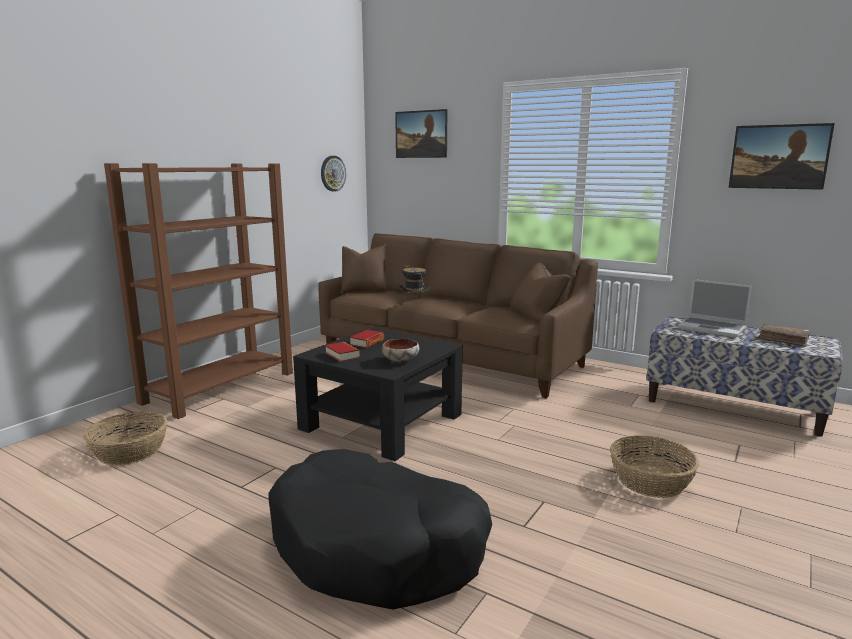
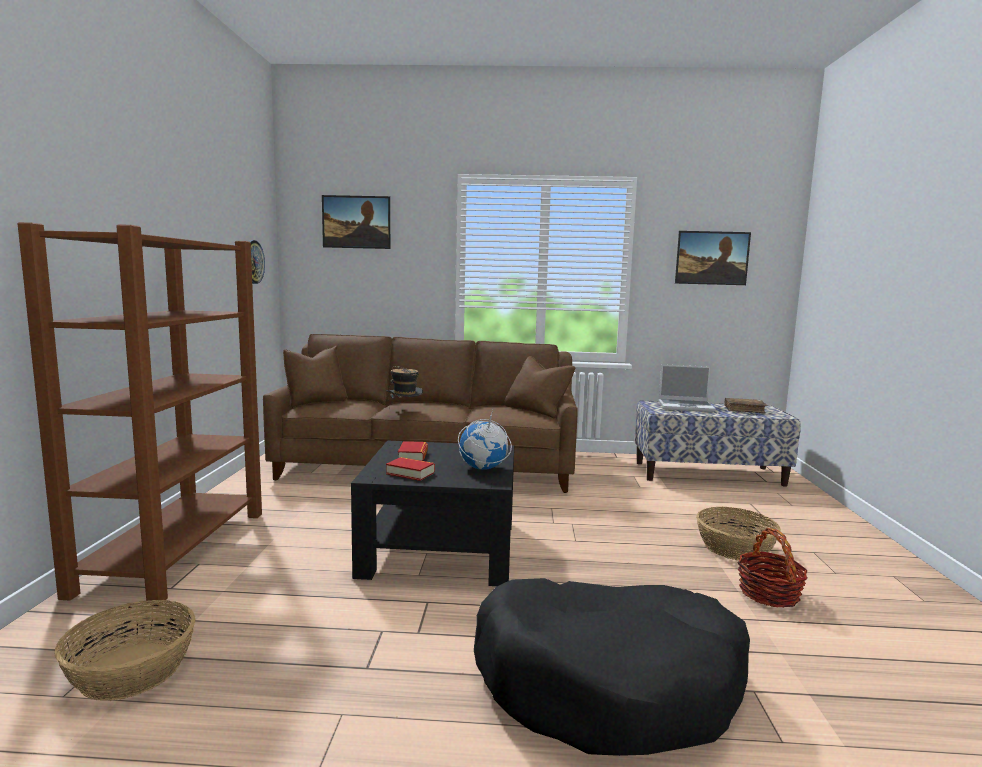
camera: 30 degrees left, 5 degrees down
(400, 360) = (482, 469): bowl -> globe
(623, 528) = (769, 594): none -> basket

